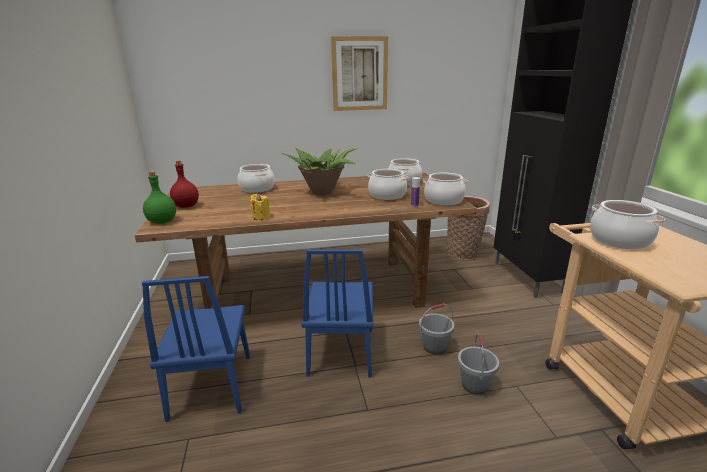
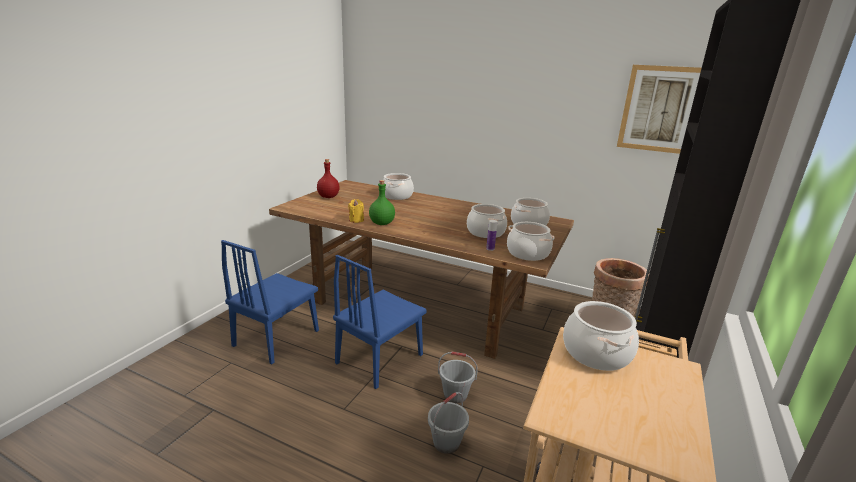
camera: 35 degrees right, 0 degrees up
(162, 222) = (296, 204): green bottle -> green bottle (381, 223)
(323, 193) = (438, 214): potted plant -> none
(359, 74) = (534, 101): picture -> picture (660, 109)

